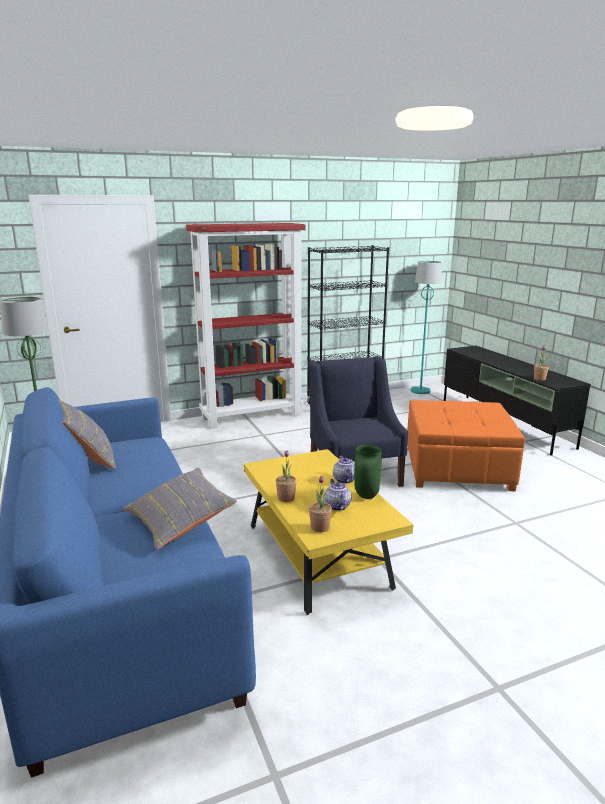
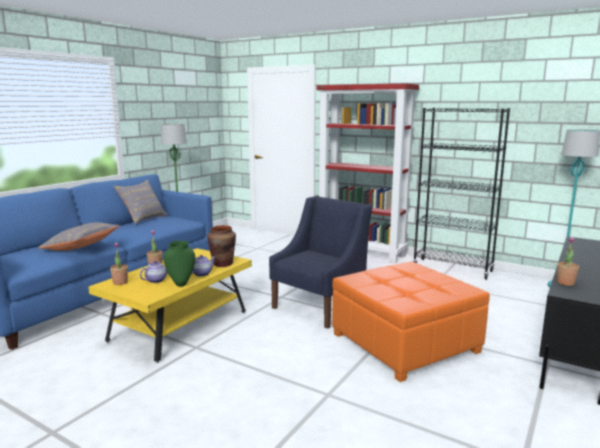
camera: 55 degrees right, 5 degrees down
(324, 463) = (222, 264): none -> brown vase

